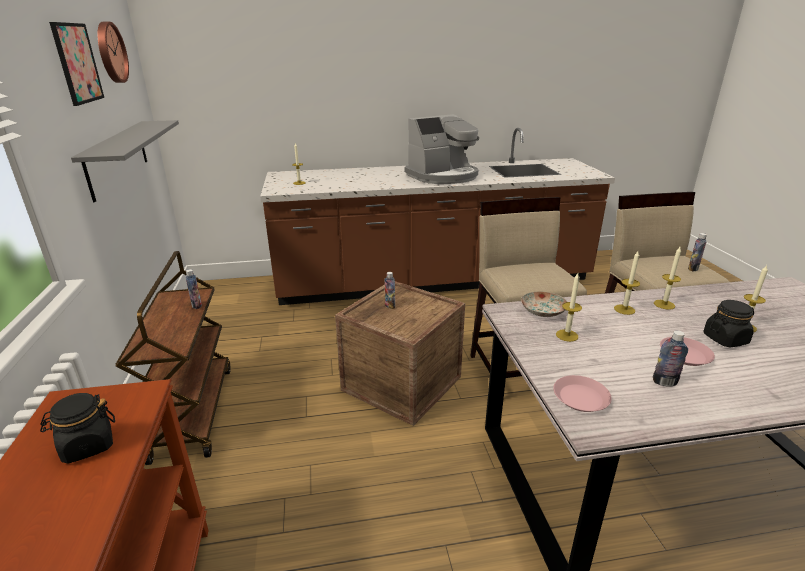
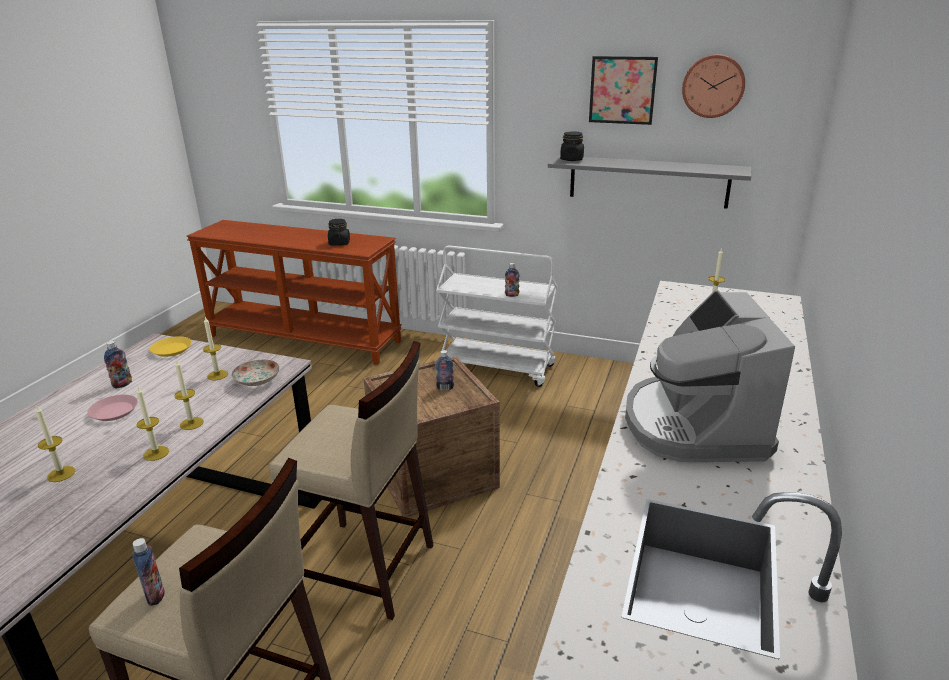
camera: 120 degrees right, 0 degrees up
(192, 411) = (497, 367): brown cart -> white cart
(581, 398) = (171, 350): pink plate -> yellow plate
(725, 339) = (80, 447): black jar -> black jar (571, 159)

